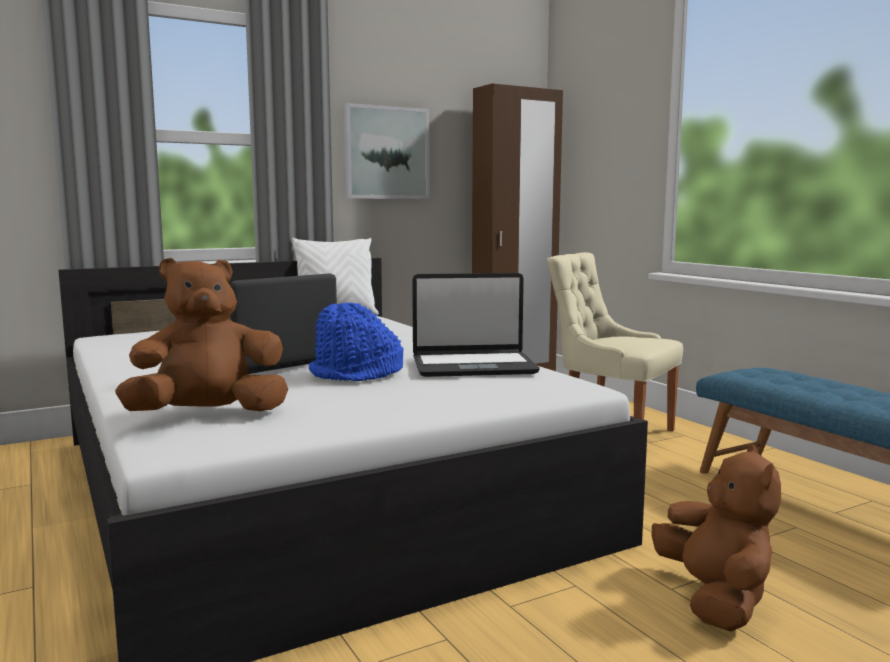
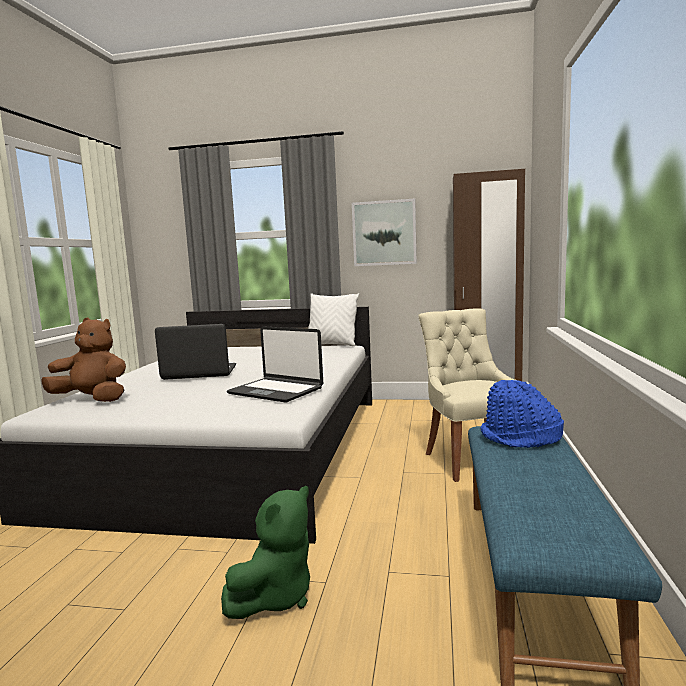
camera: 40 degrees right, 0 degrees up
(357, 374) = (209, 387): blue hat -> blue hat (520, 438)
(715, 599) = (275, 596): brown plush toy -> green plush toy

